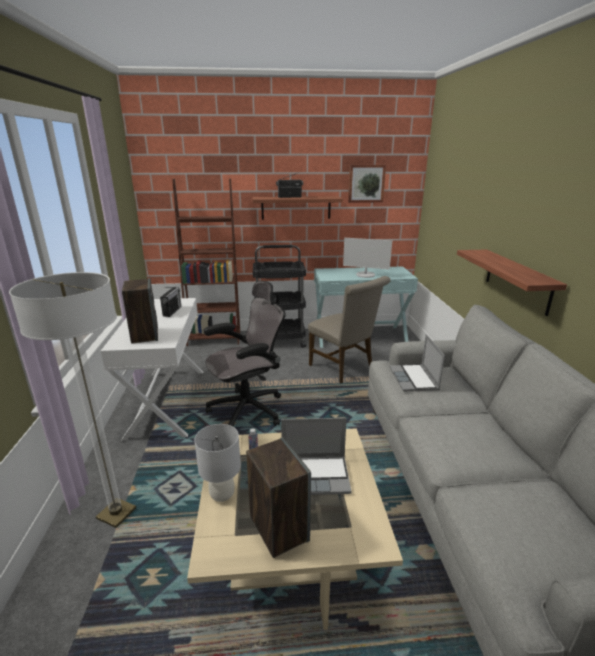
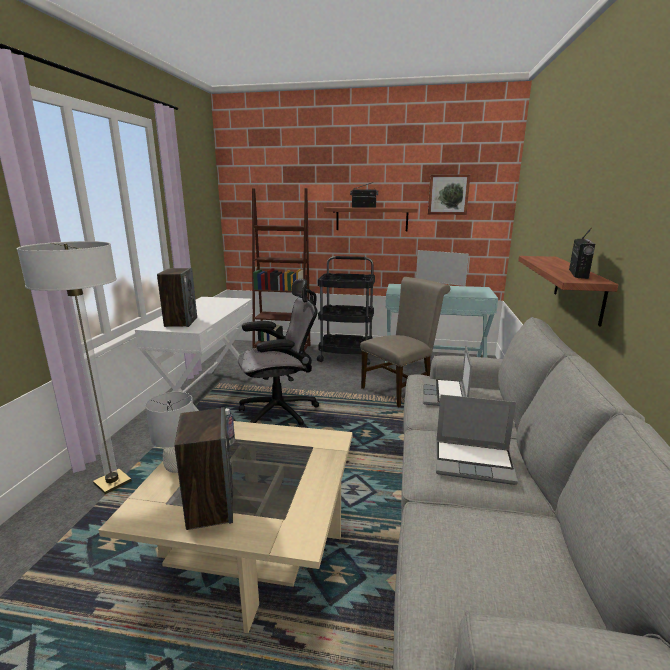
camera: 15 degrees right, 5 degrees down
(172, 311) = (221, 307): radio -> radio (578, 274)
(315, 475) = (279, 467): laptop -> laptop (474, 462)
(344, 368) = (400, 388): beige chair -> beige chair turned 105 degrees counterclockwise

